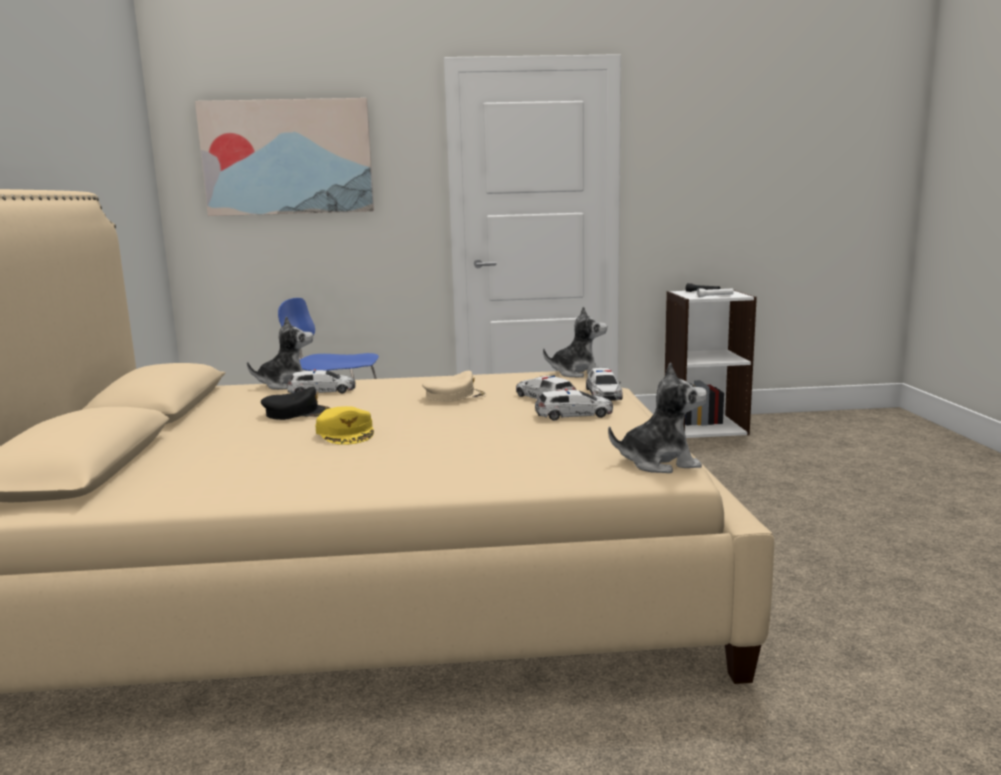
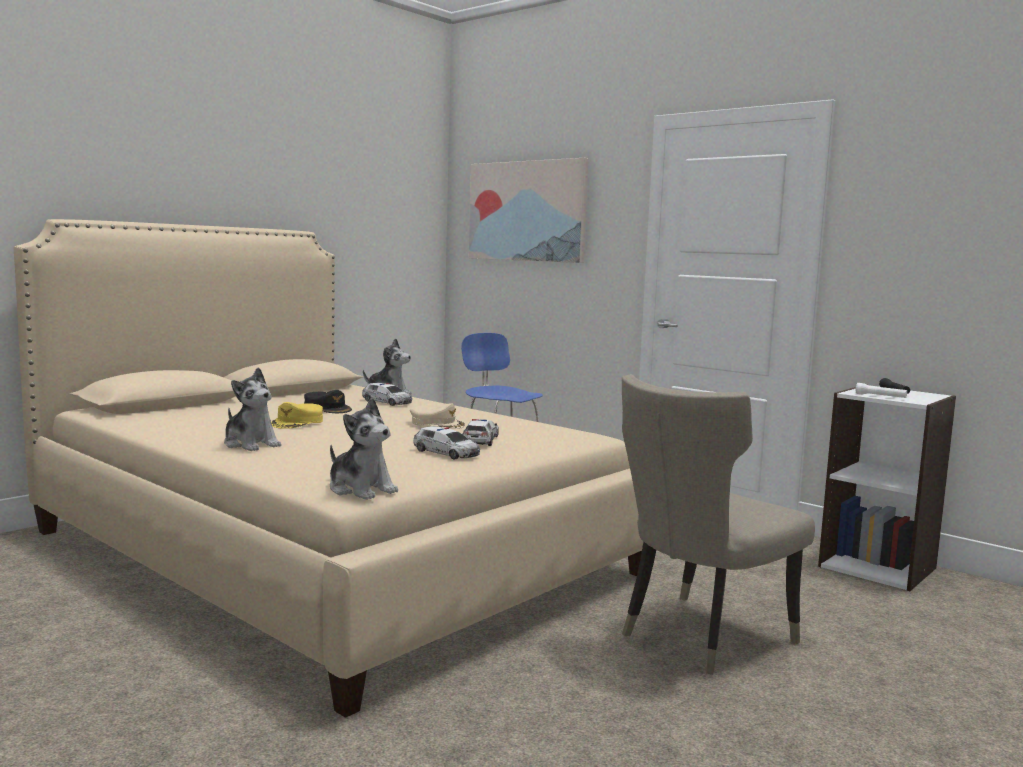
camera: 45 degrees right, 5 degrees down
(577, 373) = (585, 435): plush toy -> plush toy (251, 444)
(603, 394) = (526, 449): toy car -> none
(748, 508) = (699, 637): none -> beige chair

